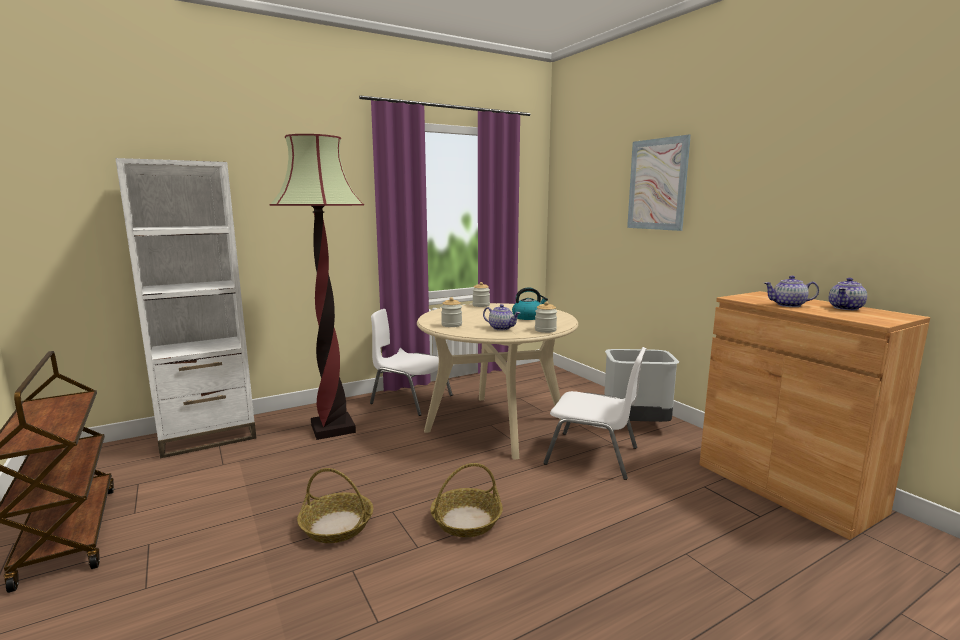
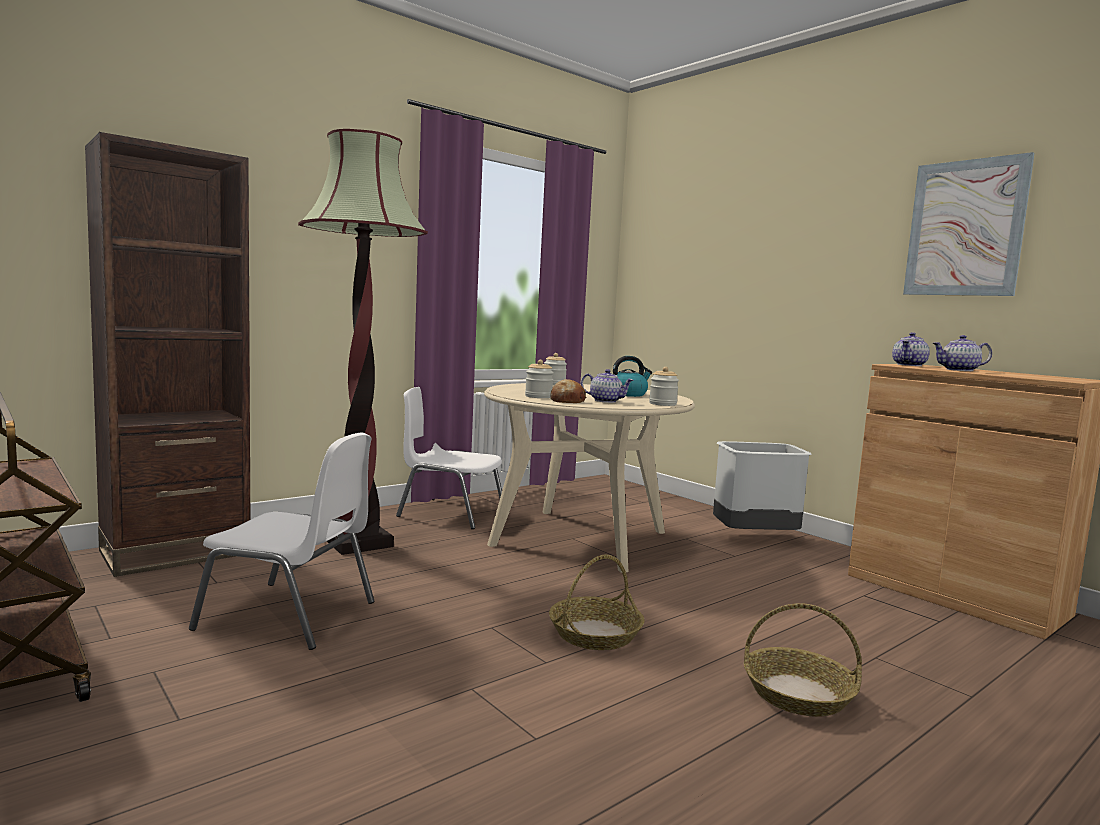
camera: 10 degrees left, 5 degrees down
(208, 436) = (176, 552): white bookcase -> brown bookcase
(336, 526) = (422, 644): basket -> basket (797, 694)
(469, 330) = (567, 401): none -> bread
(593, 456) = (719, 568): white chair -> white chair (290, 616)
(657, 184) = (774, 241): picture -> picture (965, 228)
(846, 308) = (1021, 374): teapot -> teapot (909, 365)

